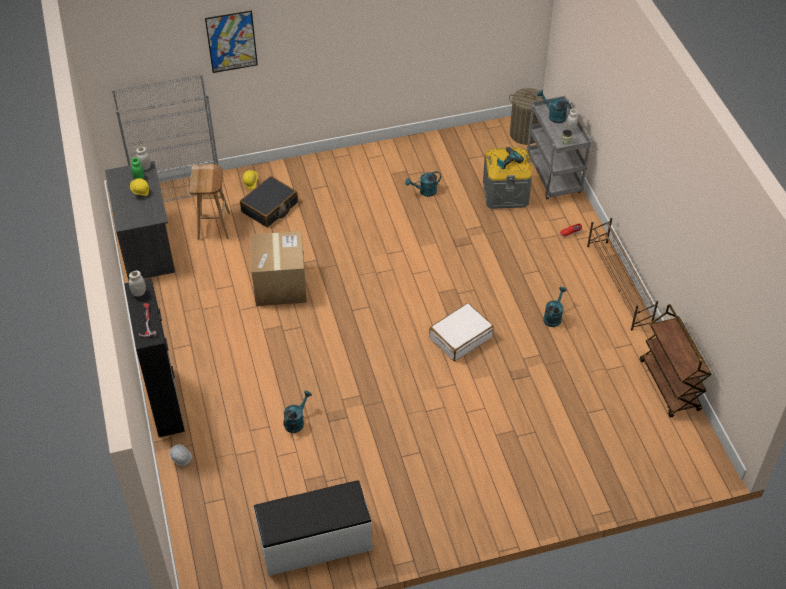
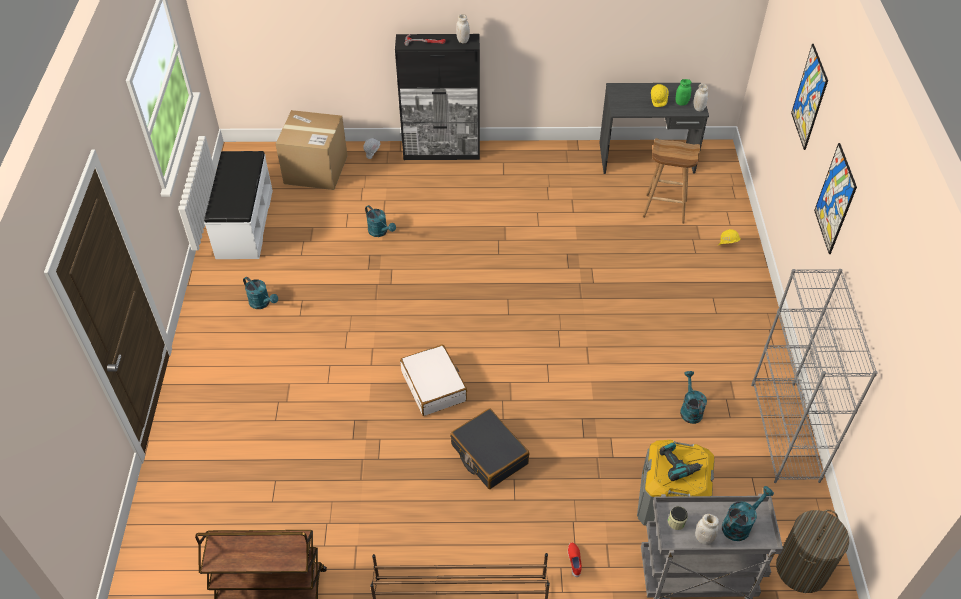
camera: 105 degrees right, 0 degrees up
(178, 191) = (726, 189): grey bookcase -> grey bookcase (785, 432)
(270, 208) = (686, 256): black suitcase -> black suitcase (489, 454)
(280, 285) = (562, 247): cardboard box -> cardboard box (316, 169)
(328, 37) = (835, 199): none -> picture
(553, 317) = (431, 491): turquoise watering can -> turquoise watering can (262, 303)

